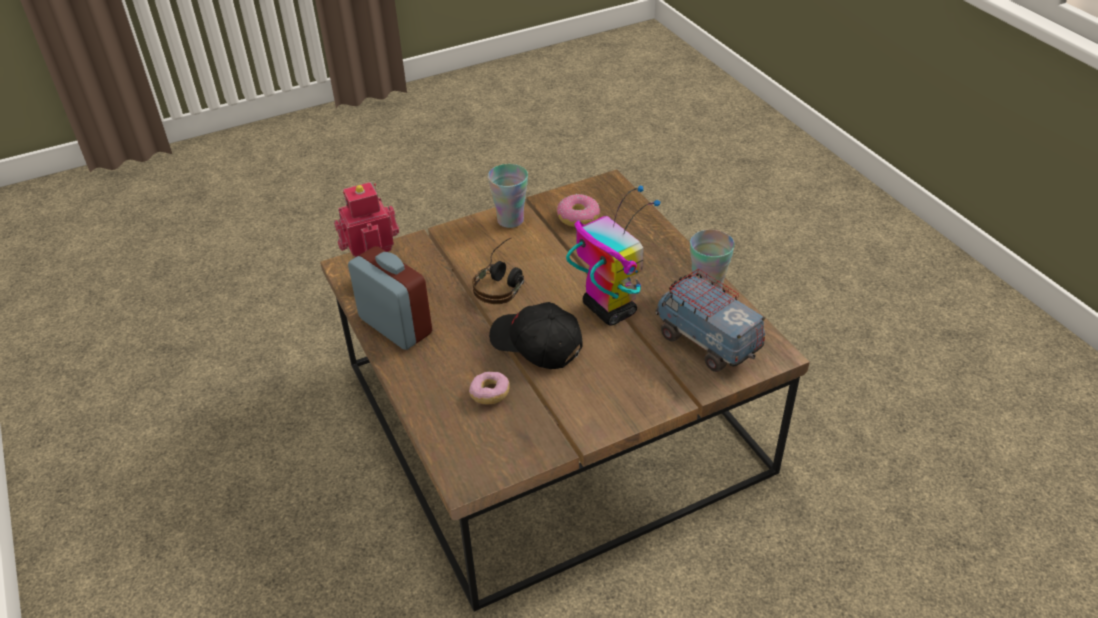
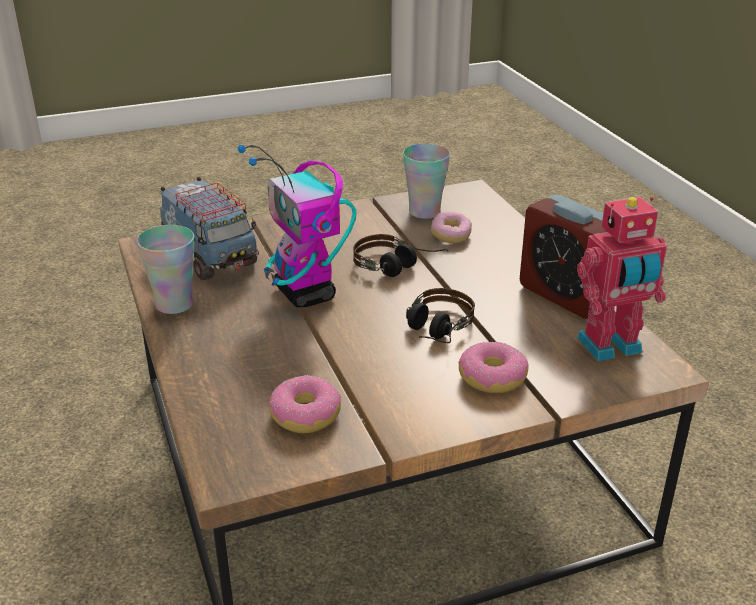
camera: 175 degrees left, 10 degrees down
(463, 250) = (492, 378): none -> donut
(510, 220) = (418, 420): cup -> cup (424, 212)
(535, 345) = (399, 268): black cap -> headphones

